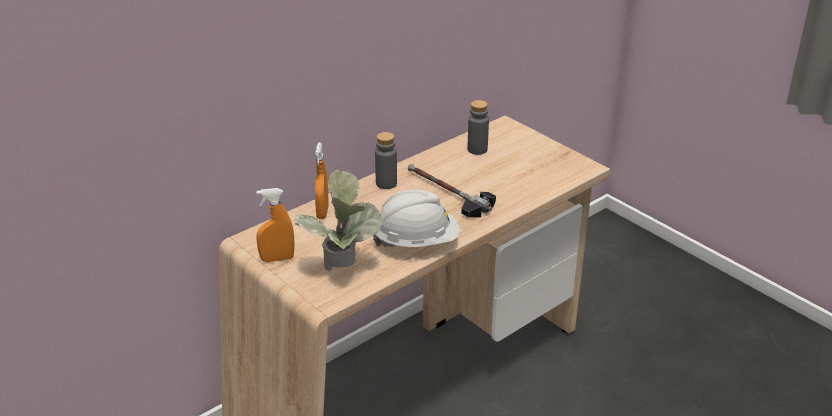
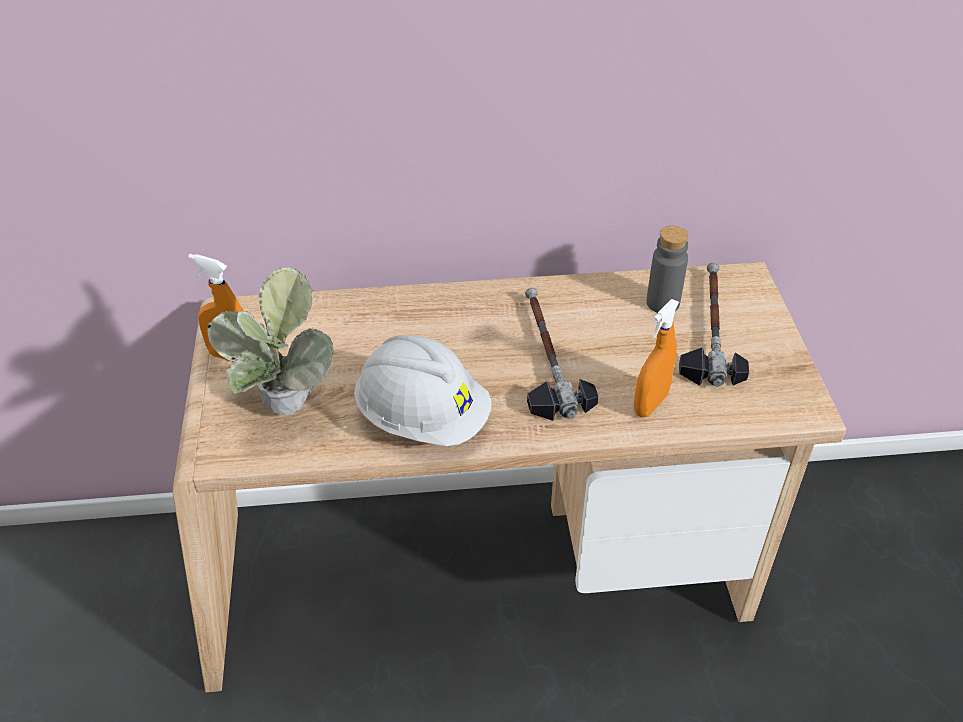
camera: 35 degrees right, 10 degrees up
(322, 212) = (356, 312): orange spray bottle -> orange spray bottle (650, 404)
(386, 183) = (481, 303): grey bottle -> none
(511, 152) = (710, 328): none -> hammer

